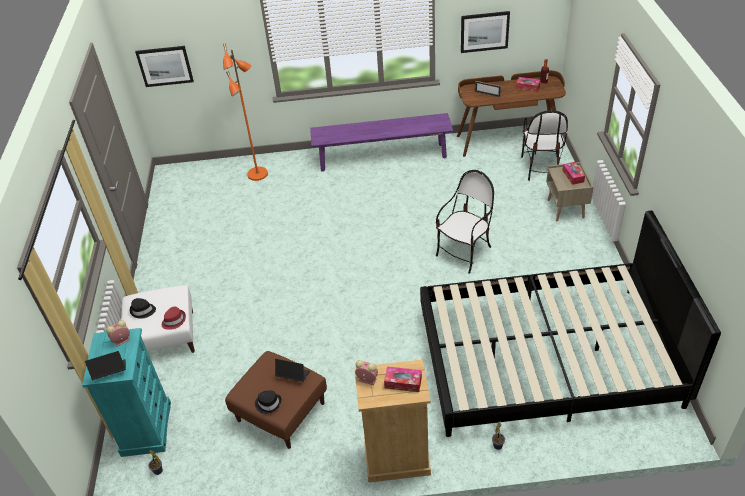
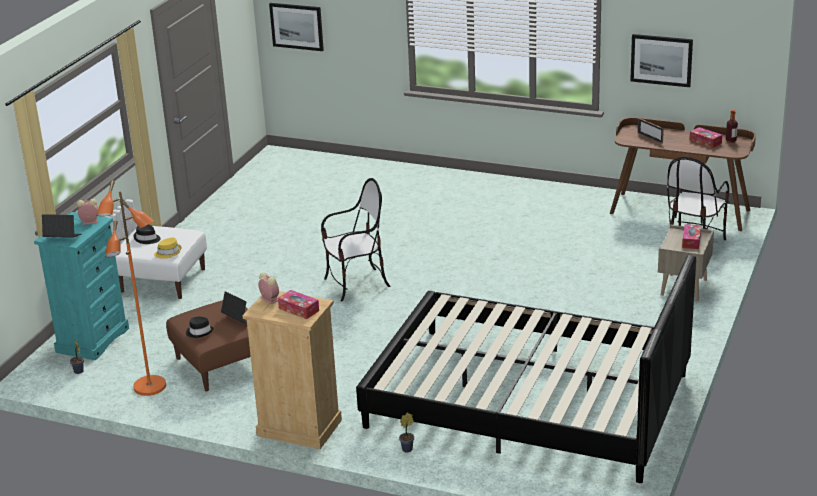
camera: 25 degrees right, 15 degrees down
(174, 320) = (168, 252): red hat -> yellow hat
(258, 174) = (366, 176): orange floor lamp -> orange floor lamp (150, 387)
(382, 157) = (515, 193): purple bench -> none
(464, 253) = (525, 295): chair -> chair (356, 284)

